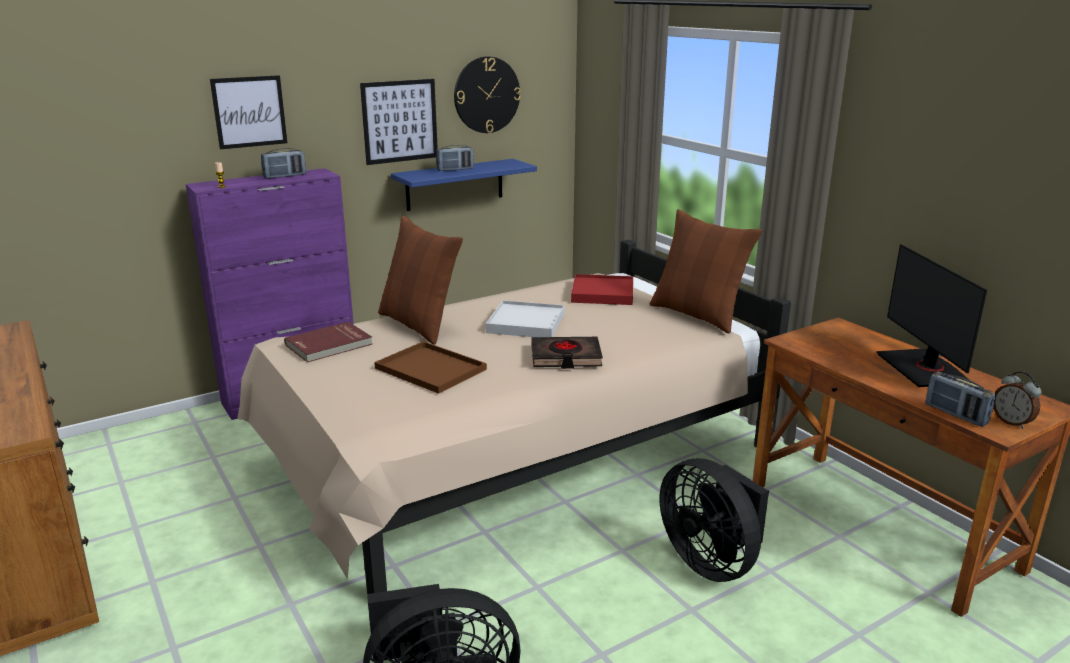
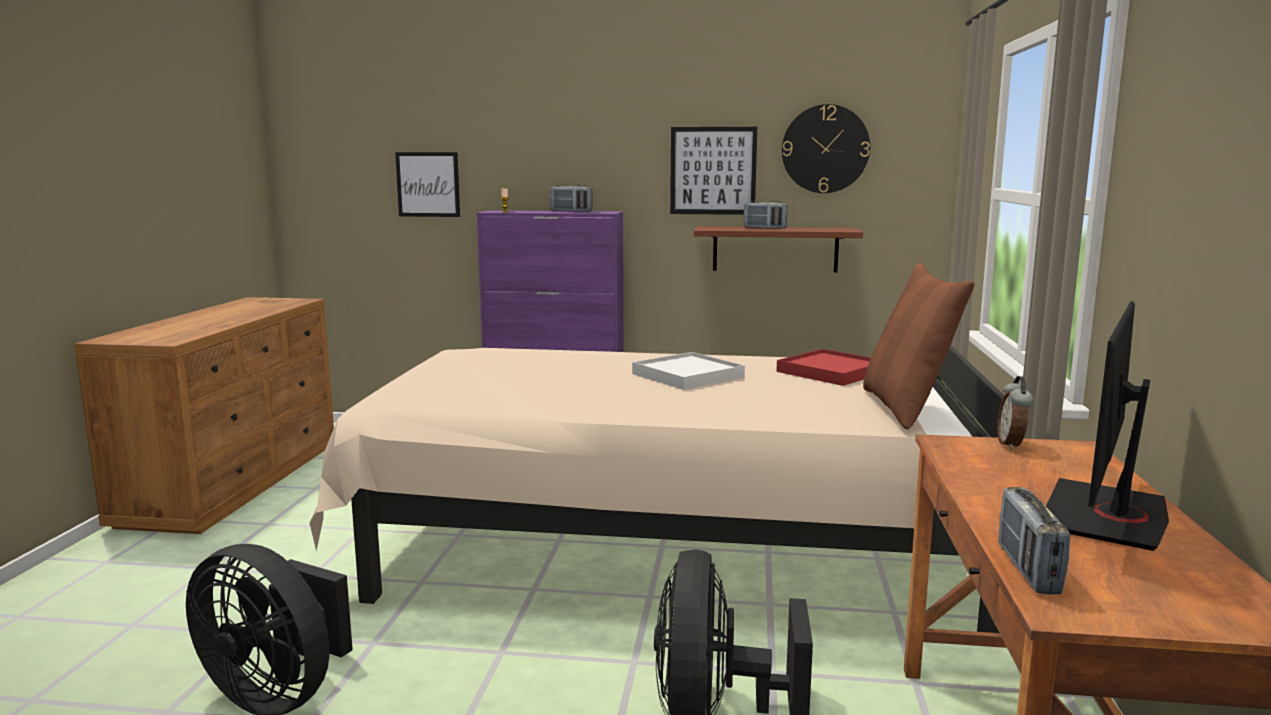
camera: 40 degrees right, 10 degrees down
(249, 112) = (556, 149): picture -> picture (428, 184)
(329, 345) = (489, 356): red book -> none
(419, 325) = (590, 359): brown pillow -> none
(432, 369) = (523, 384): brown tray -> none
(455, 184) = (775, 249): blue shelf -> brown shelf
(565, 357) = (660, 404): black book -> none
(1012, 422) = (1121, 610): alarm clock -> alarm clock (1012, 445)

